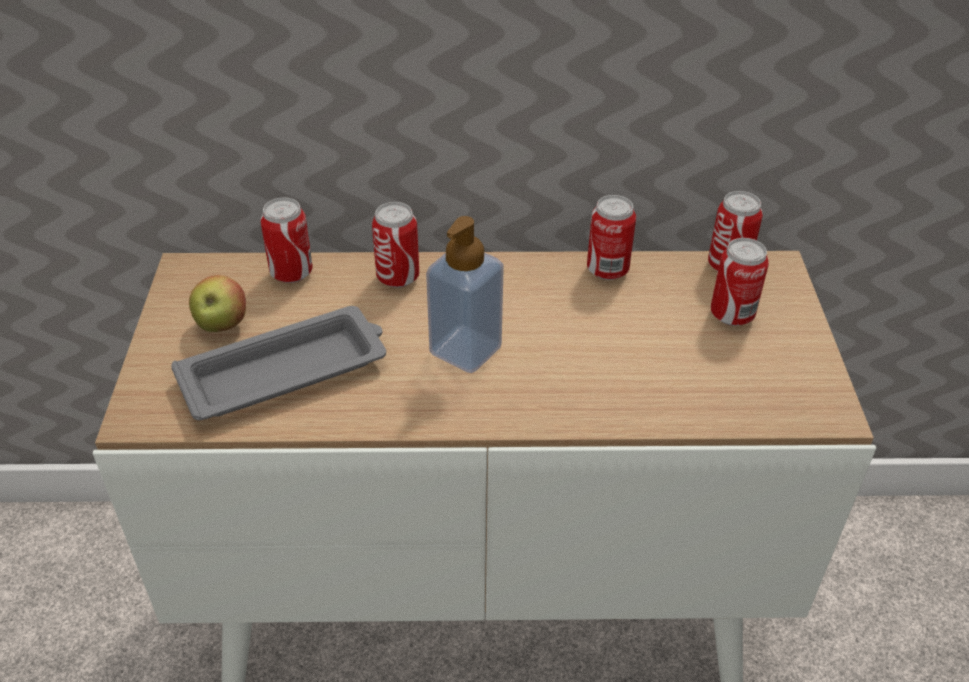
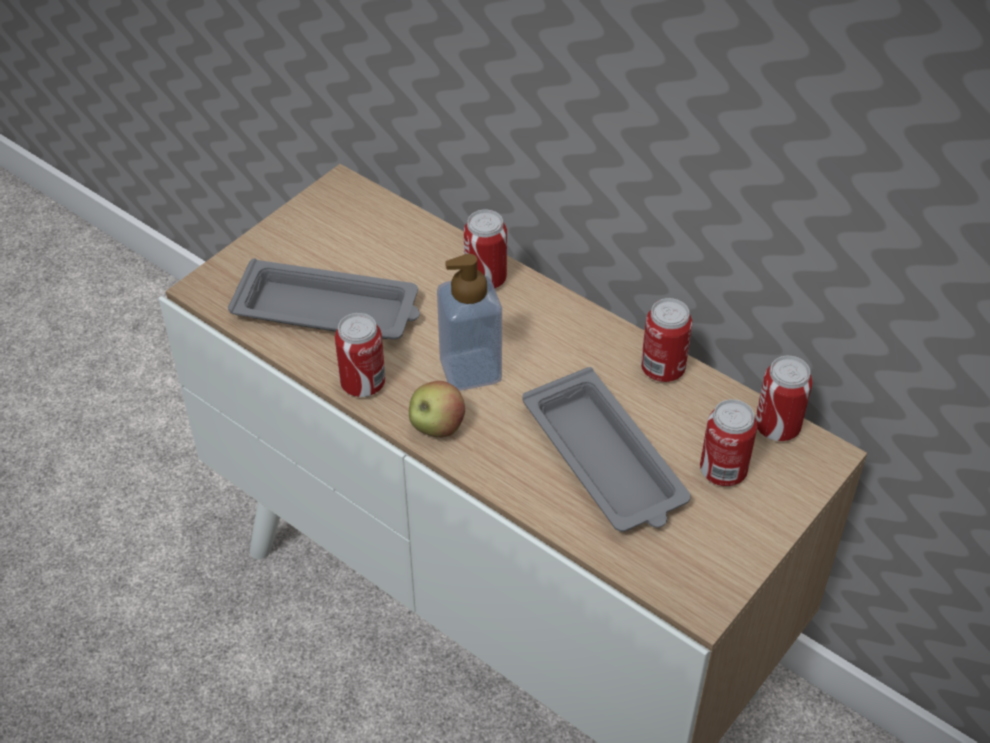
camera: 40 degrees right, 5 degrees up
(222, 325) = (322, 248): apple -> apple (436, 428)
(291, 273) = (411, 231): can -> can (363, 384)
(646, 356) = (605, 461): none -> grey tray

